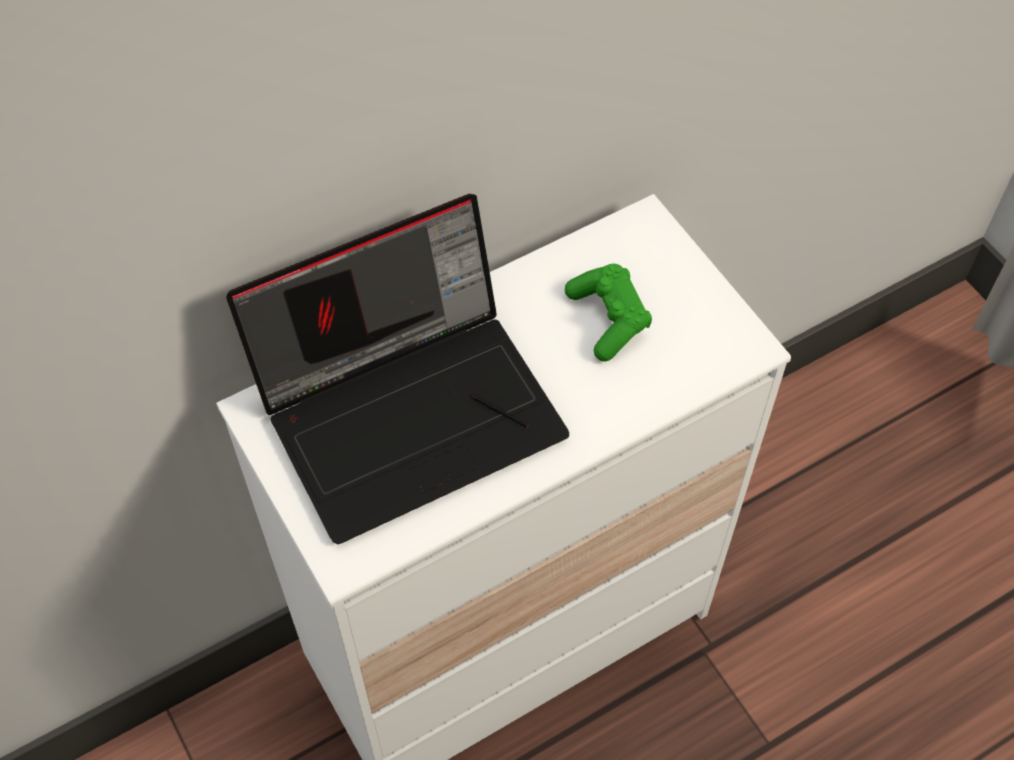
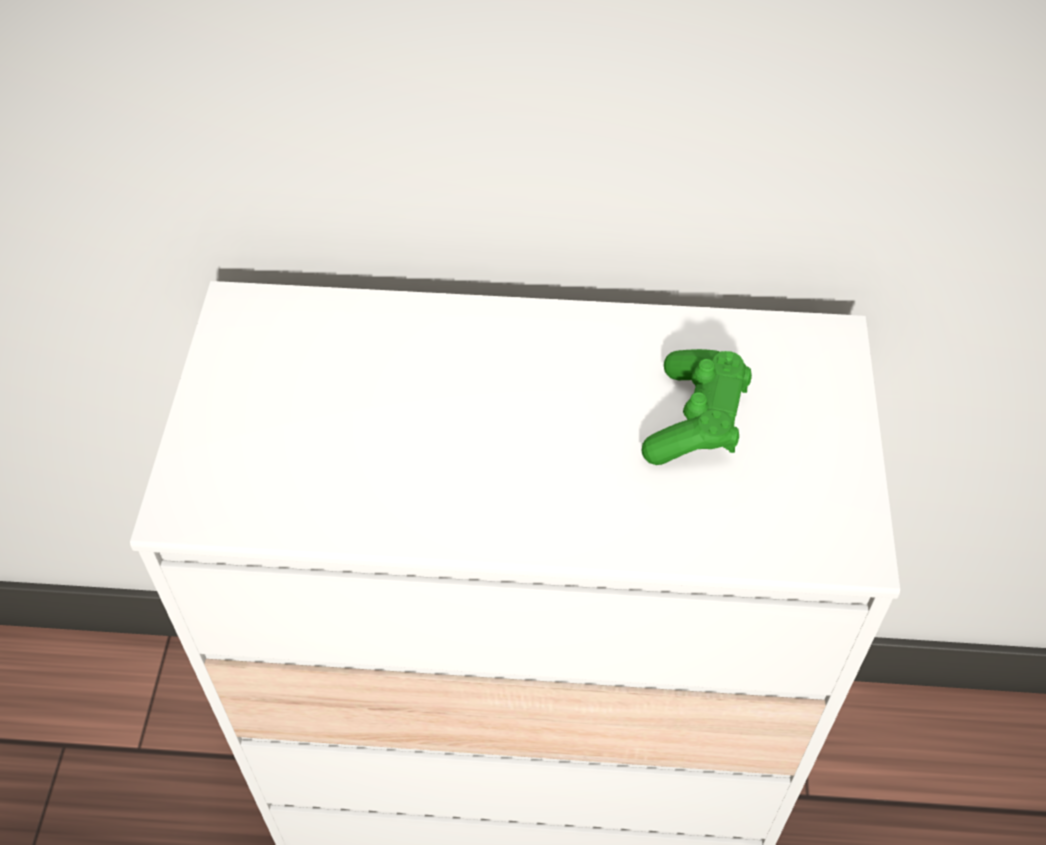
camera: 35 degrees right, 5 degrees down
(412, 409) = (393, 394): laptop -> none

